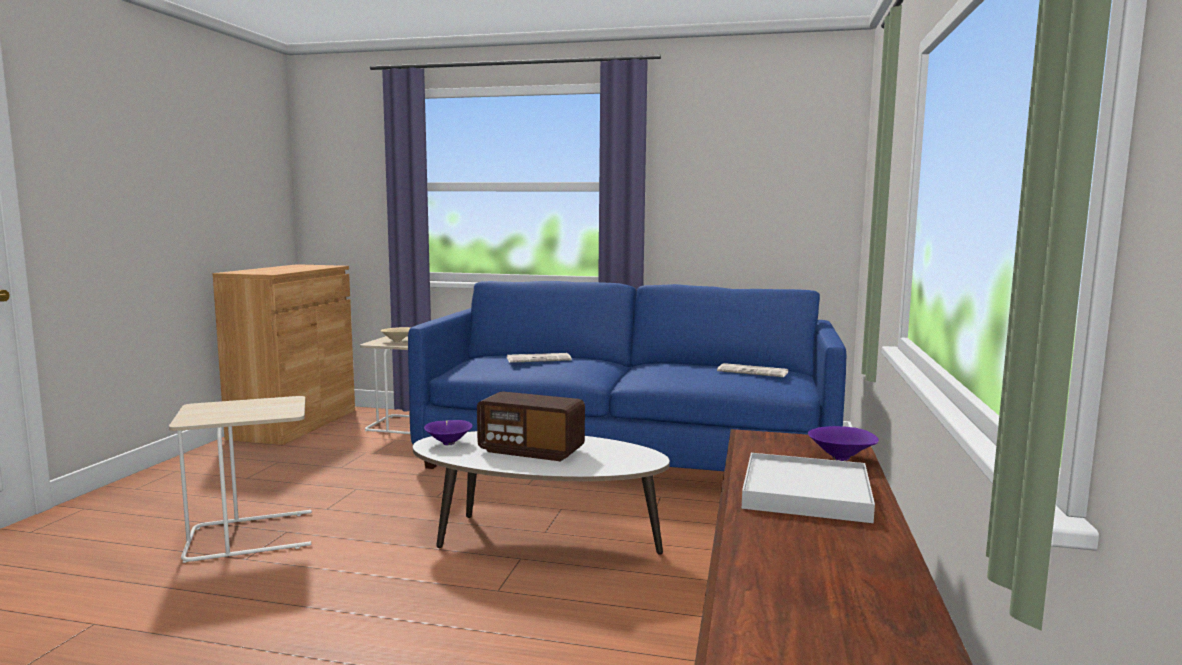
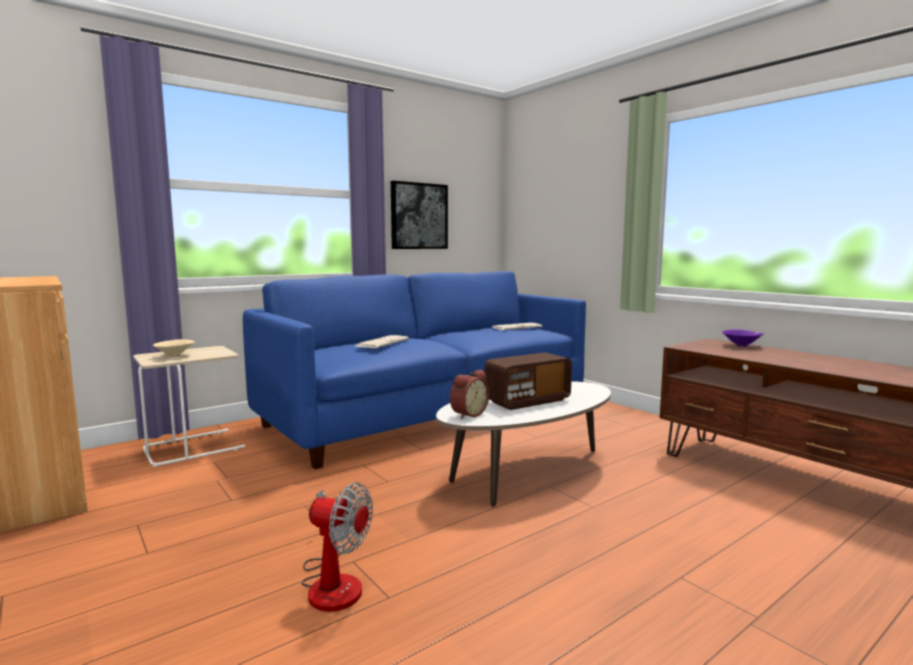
camera: 50 degrees left, 0 degrees up
(252, 536) = (333, 581): beige side table -> fan
(448, 443) = (467, 414): purple bowl -> alarm clock
(706, 209) = (419, 216): none -> picture
(805, 493) = (797, 359): white tray -> none

